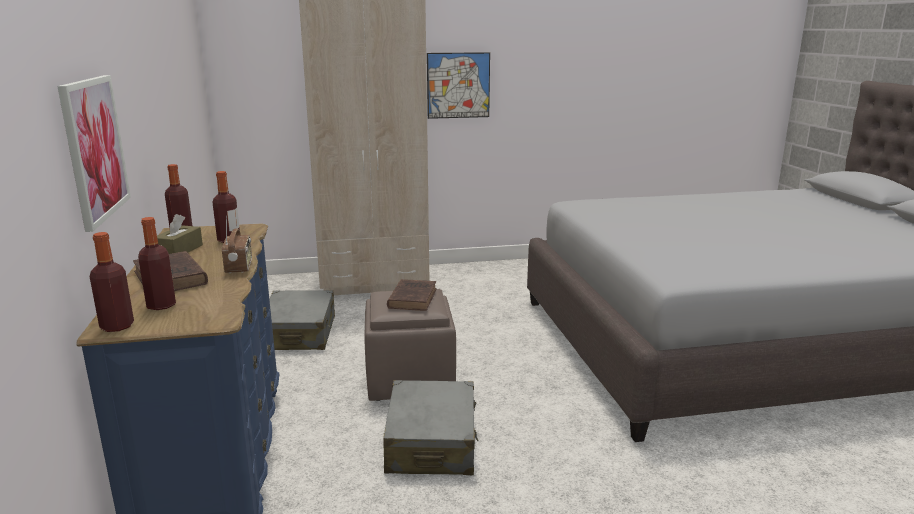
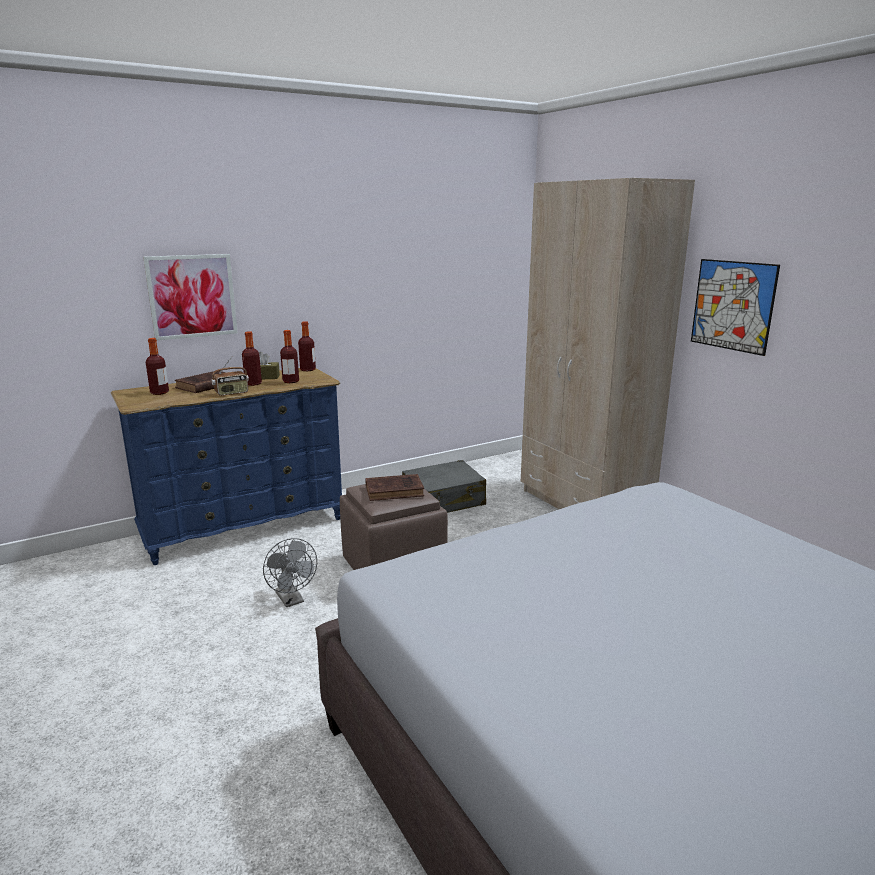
camera: 70 degrees right, 0 degrees up
(117, 326) = (128, 392): bottle -> bottle (253, 384)
(431, 443) = (292, 600): grey suitcase -> grey fan

